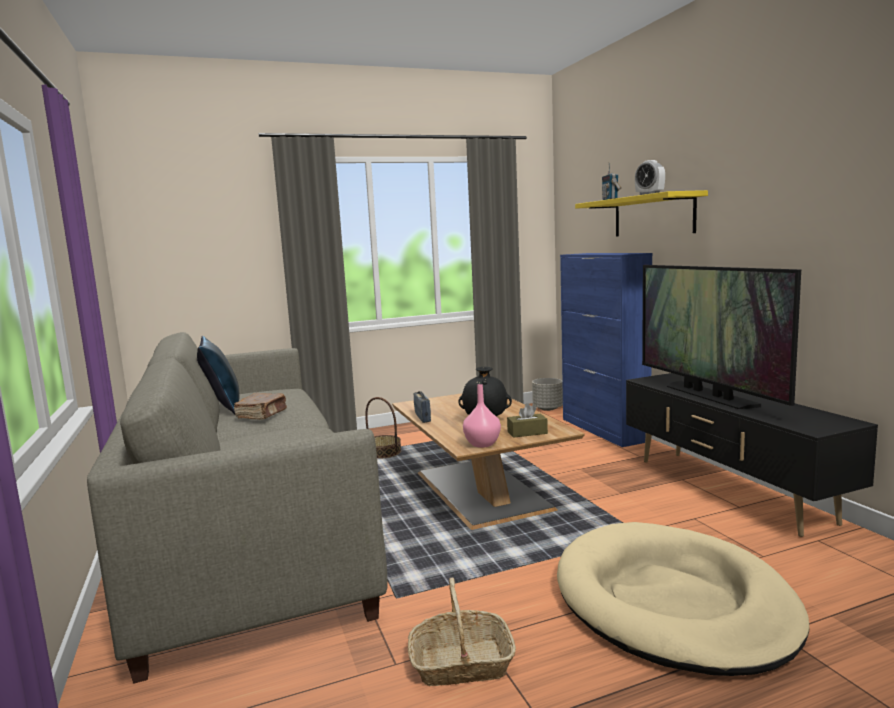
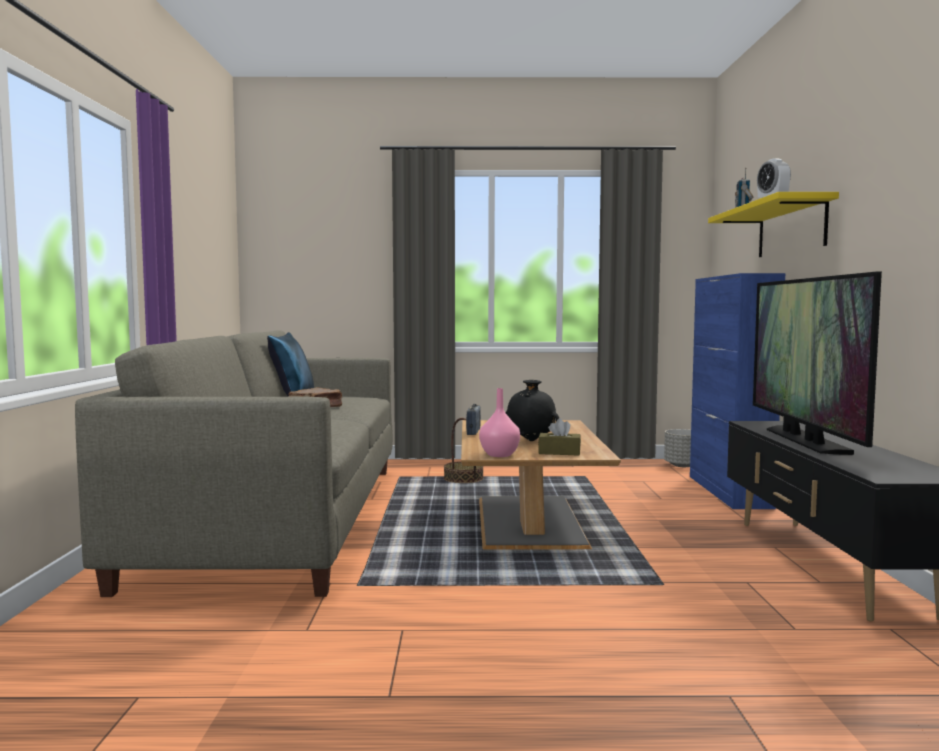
camera: 20 degrees right, 5 degrees down
(461, 663) = (363, 642): basket -> none
(672, 602) = (632, 644): beige dog bed -> none

